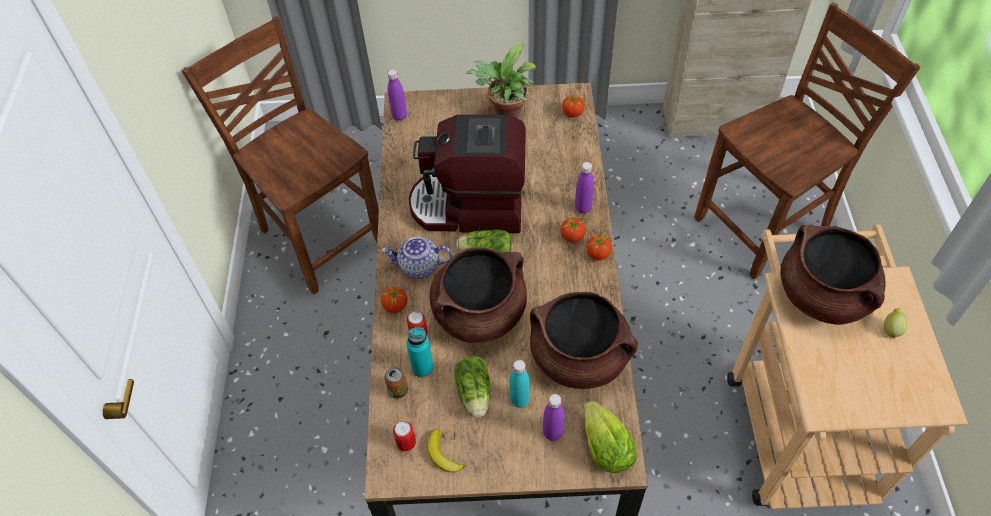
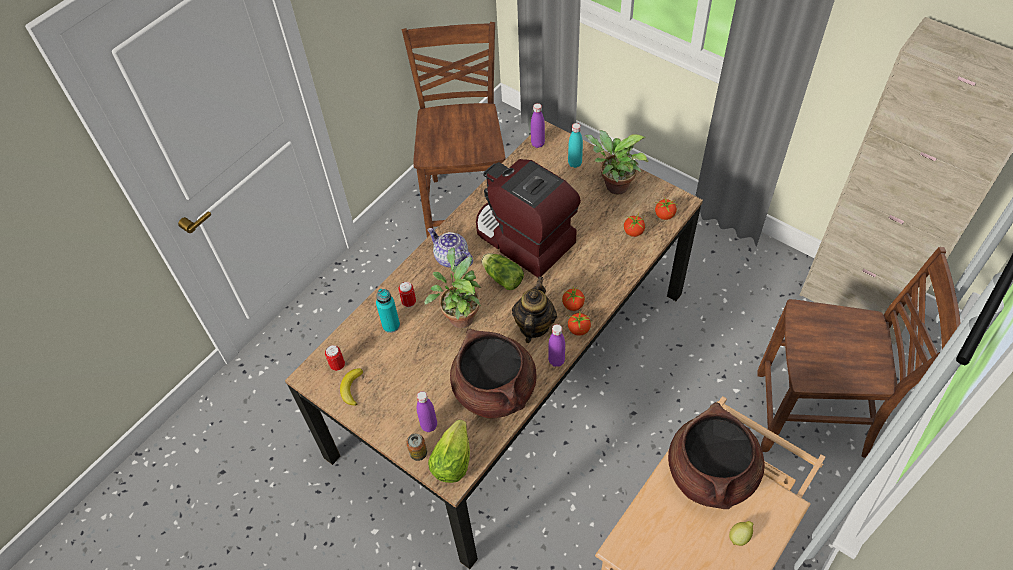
camera: 40 degrees right, 0 degrees up
(395, 305) = (412, 273): tomato -> tomato (633, 232)
(398, 390) = (363, 329): can -> can (418, 453)
(474, 395) = (405, 365): lettuce -> none
(480, 313) = (459, 315): brown cooking pot -> potted plant
(519, 400) = (429, 389): turquoise bottle -> turquoise bottle (574, 163)
(556, 277) = (533, 326): none -> teapot
(583, 208) = (601, 289): purple bottle -> purple bottle (556, 361)

